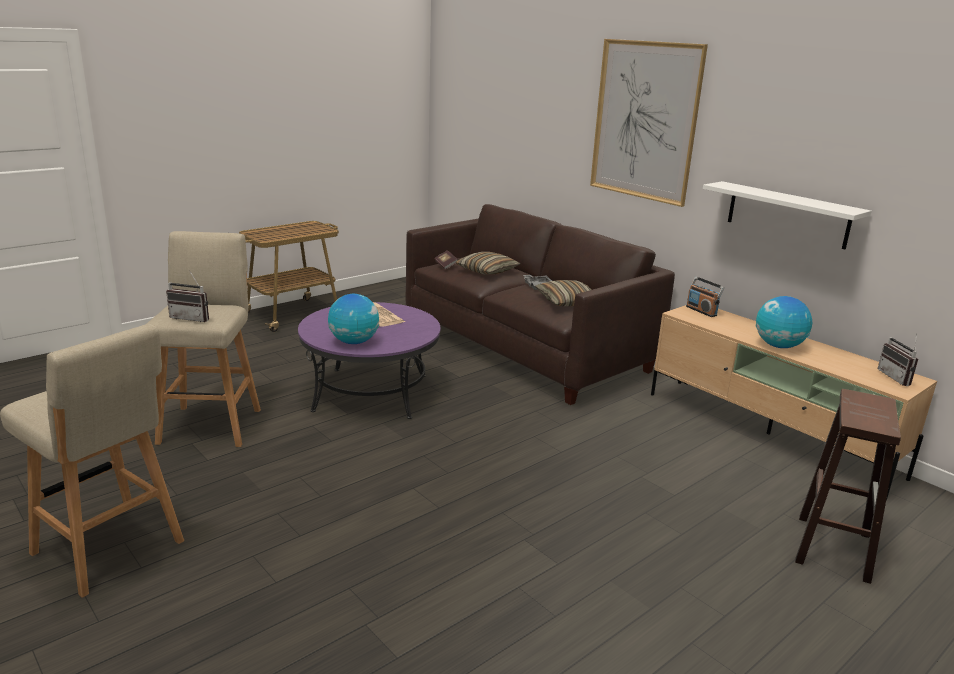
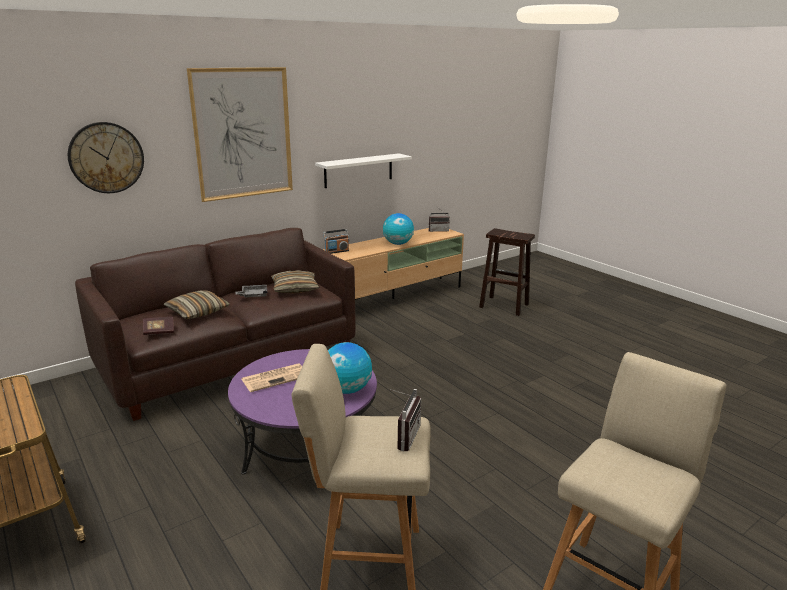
camera: 85 degrees left, 0 degrees up
(534, 118) = (106, 158): none -> wall clock

